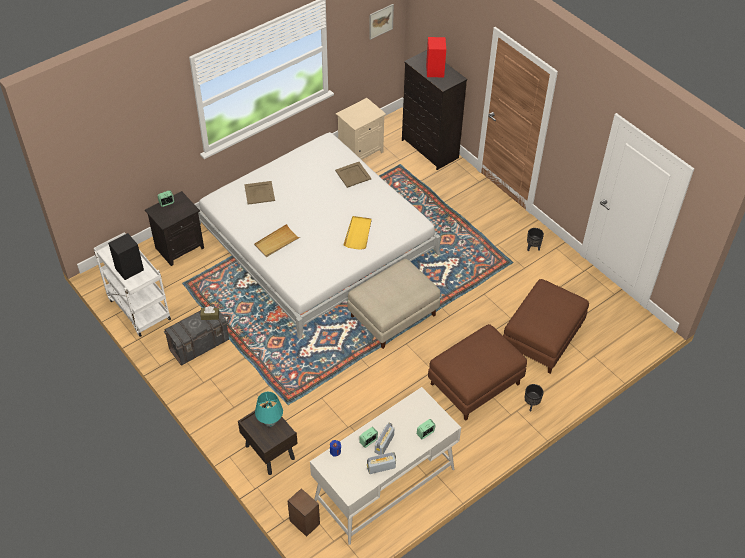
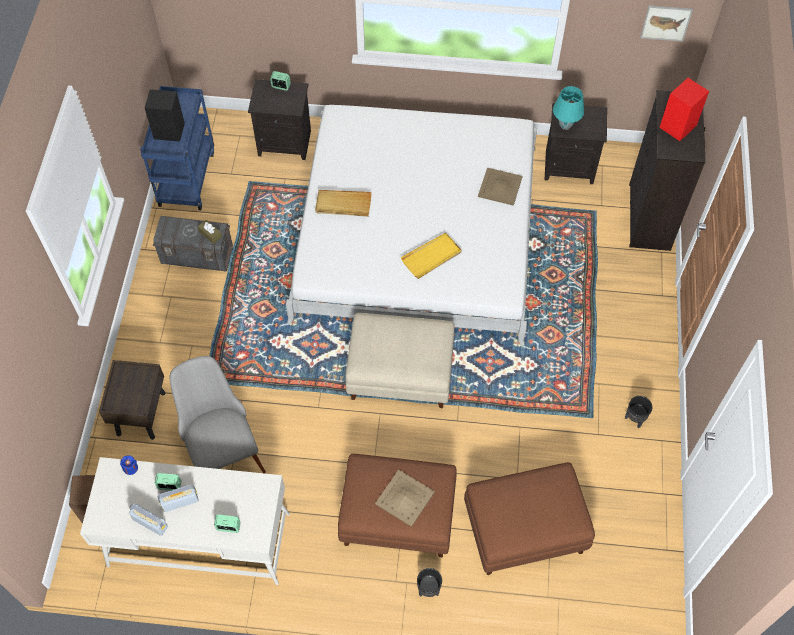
camera: 45 degrees right, 10 degrees up
(138, 309) = (186, 177): white cart -> blue cart
(259, 193) = (386, 139): beige tray -> beige tray (404, 498)
(270, 422) = (137, 386): turquoise table lamp -> turquoise table lamp (565, 125)
(341, 431) = (222, 450): none -> grey chair
(360, 151) = (570, 166): beige nightstand -> black nightstand

